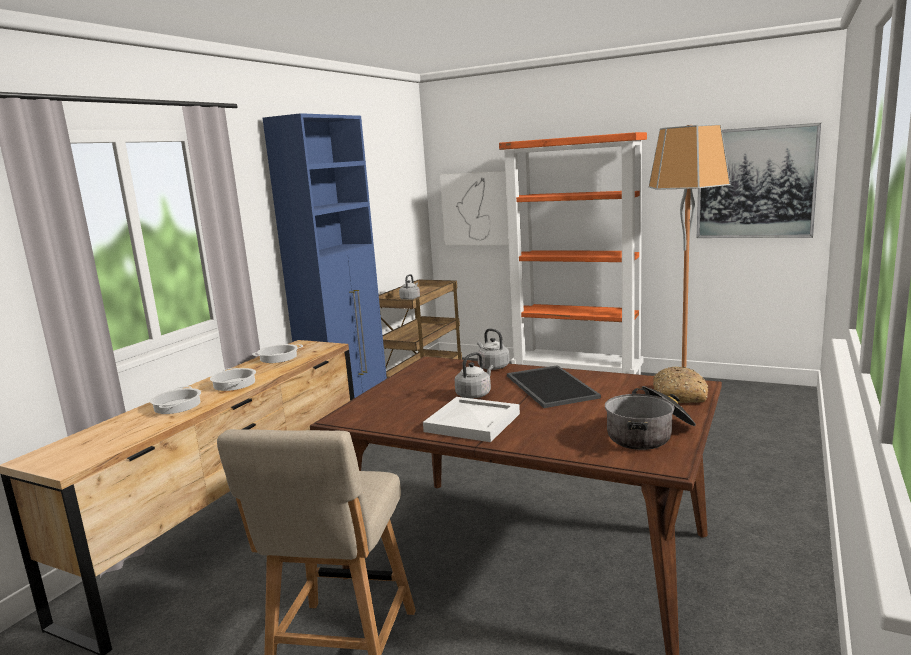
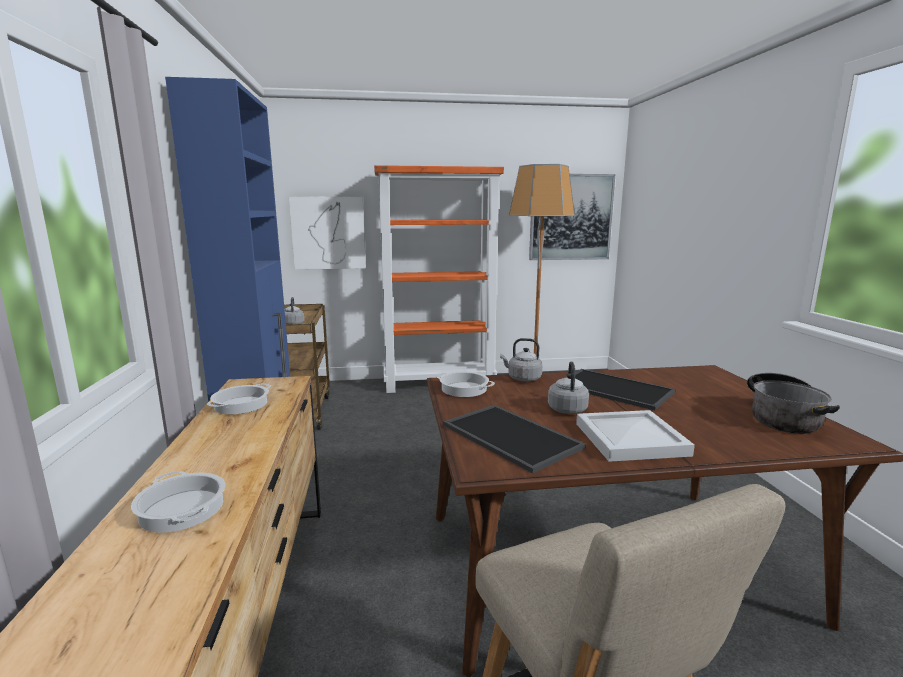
camera: 35 degrees left, 0 degrees up
(234, 384) = (231, 452): cooking pot -> cooking pot (463, 389)
(396, 405) = (513, 436): none -> tray
(678, 395) = (718, 380): bread -> none

